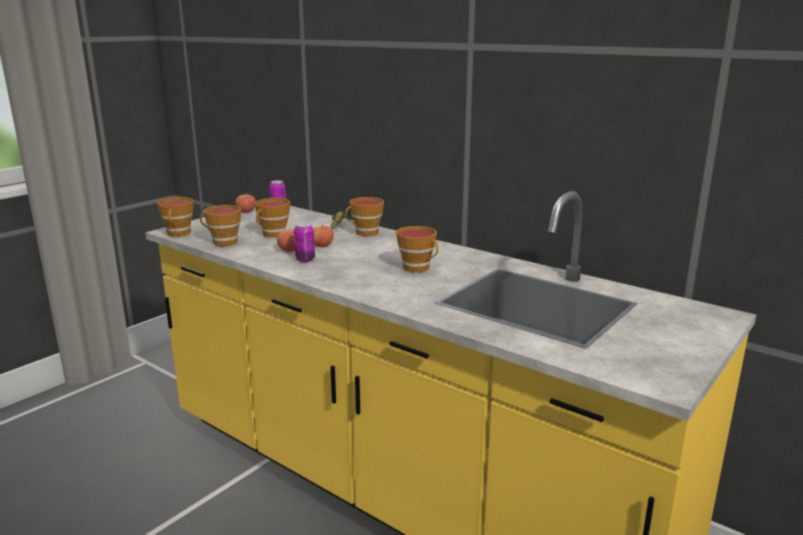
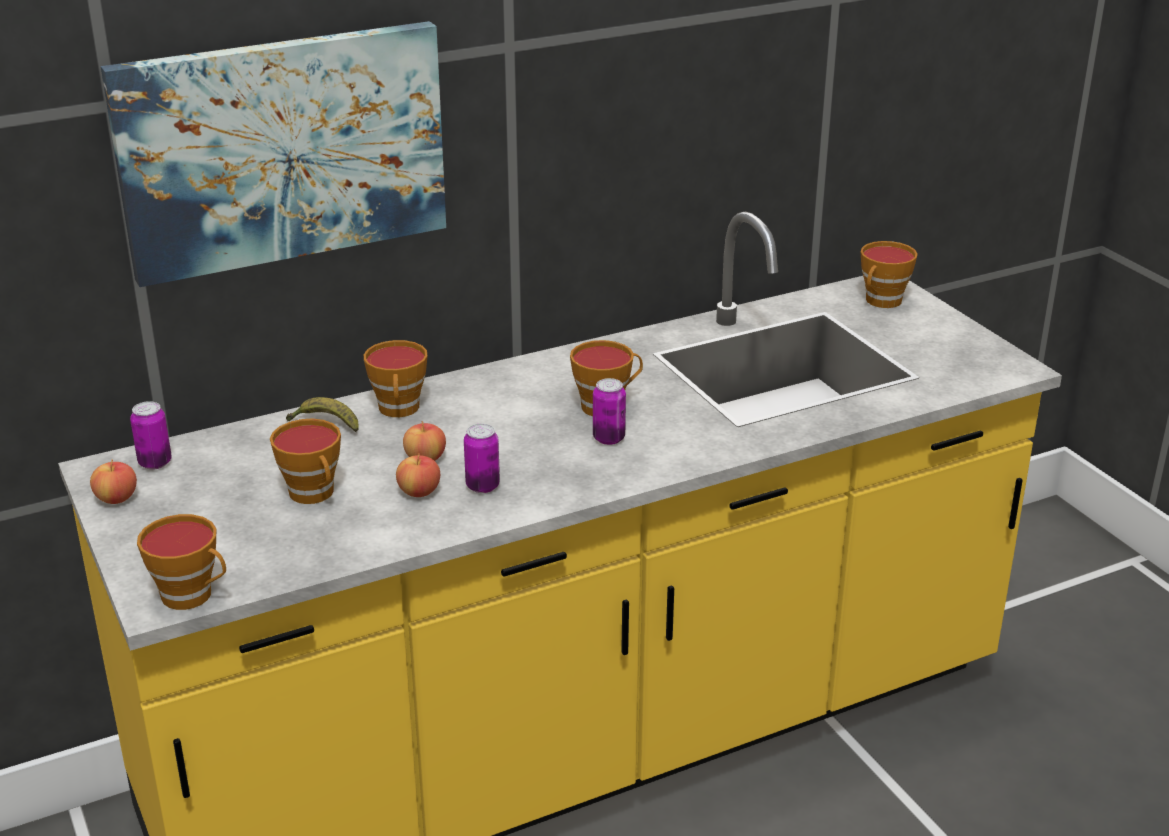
camera: 65 degrees left, 10 degrees up
(222, 242) = (305, 552): cup -> cup (882, 302)
(357, 79) = (283, 149): none -> picture
(382, 275) = (608, 438): none -> can

